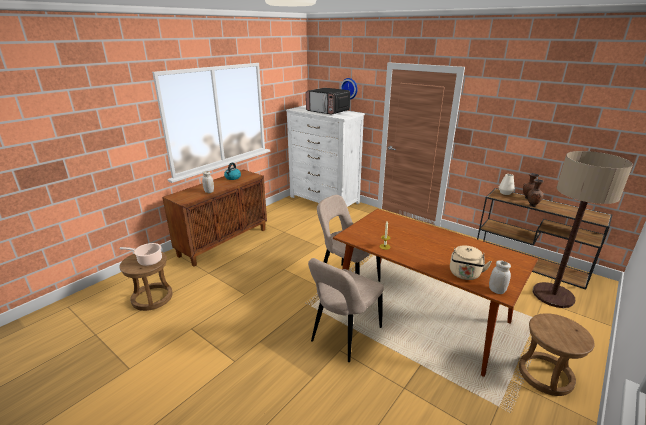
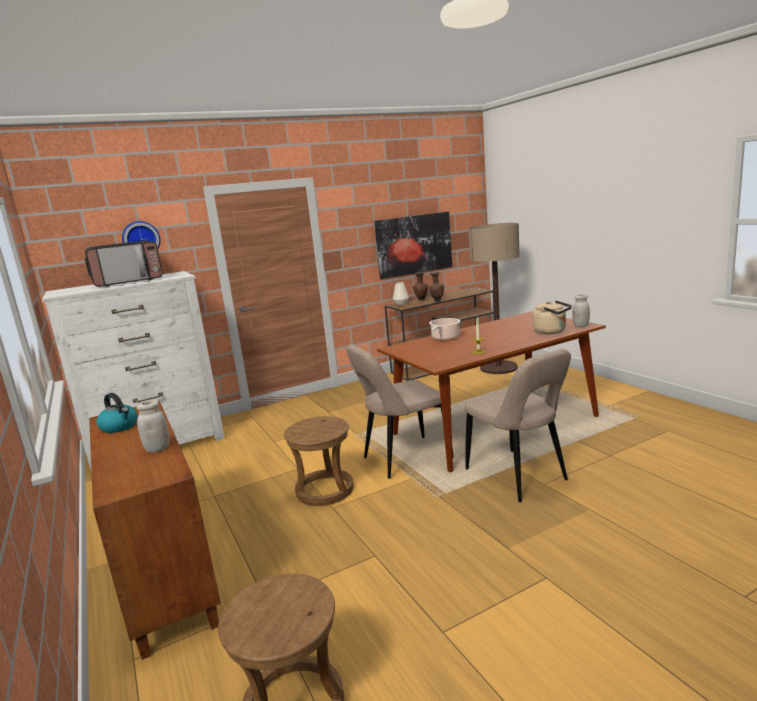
camera: 65 degrees left, 10 degrees down
(148, 260) = (284, 601): cooking pot -> cooking pot (445, 338)
(545, 375) = (598, 394): brown stool -> brown stool (325, 490)
(549, 147) = (414, 244): none -> picture

